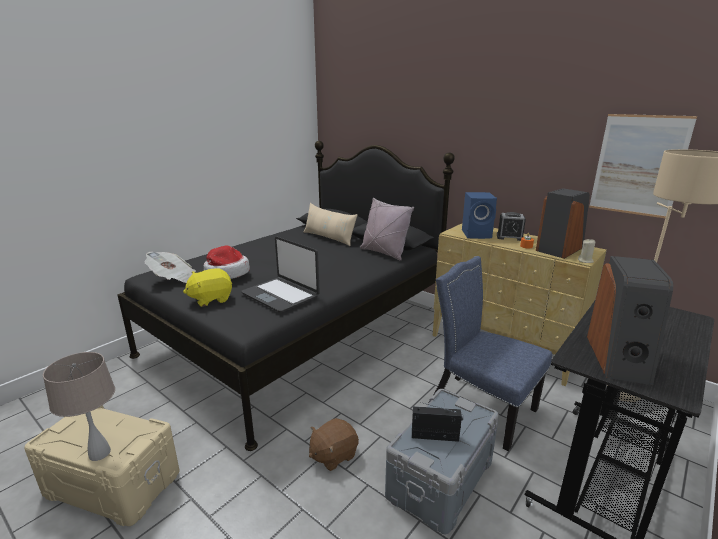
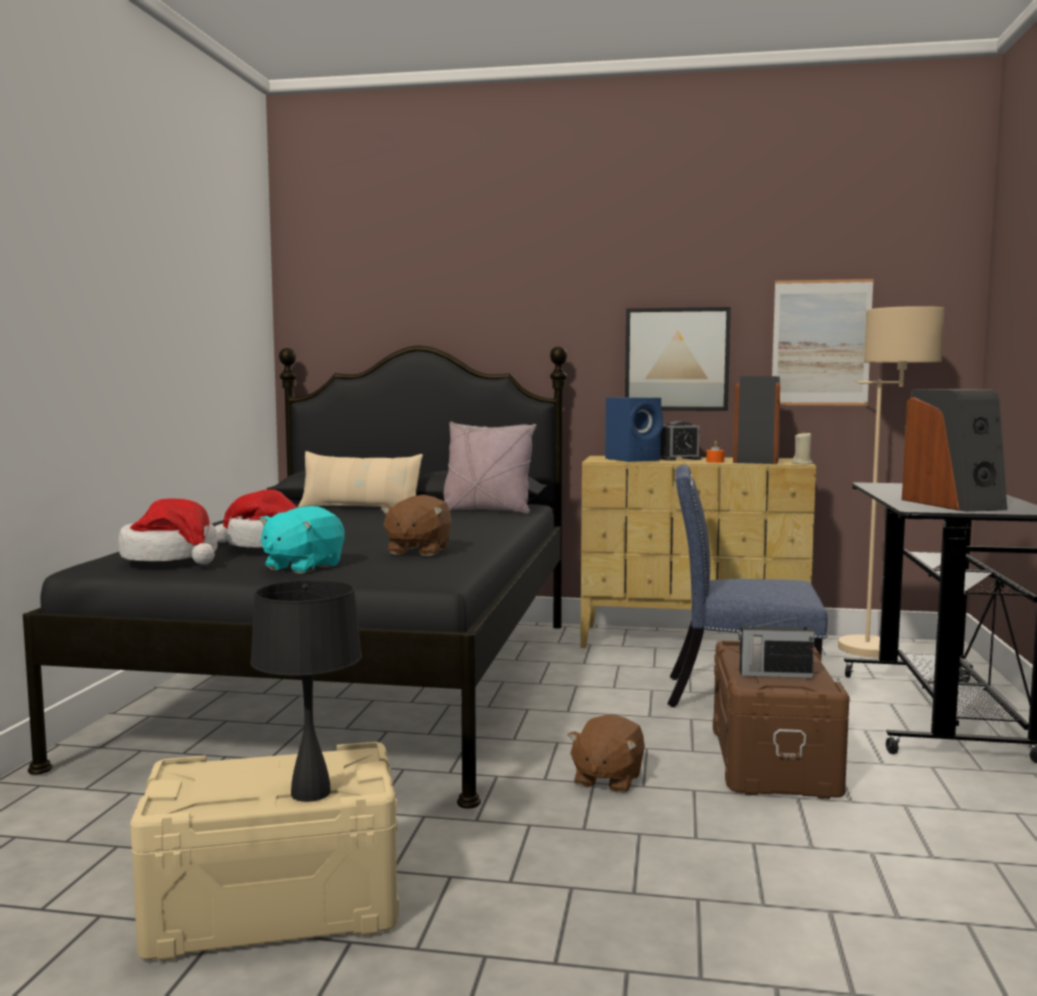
camera: 30 degrees left, 15 degrees down
(99, 453) = (310, 793): beige table lamp -> black table lamp
(173, 278) = (172, 557): newspaper -> hat
(211, 299) = (302, 567): yellow plush toy -> turquoise plush toy
(281, 295) = (418, 551): laptop -> brown plush toy
(436, 436) = (774, 674): radio -> radio turned 150 degrees counterclockwise
(442, 478) = (775, 760): grey storage box -> brown storage box
(526, 167) = (676, 359): none -> picture

